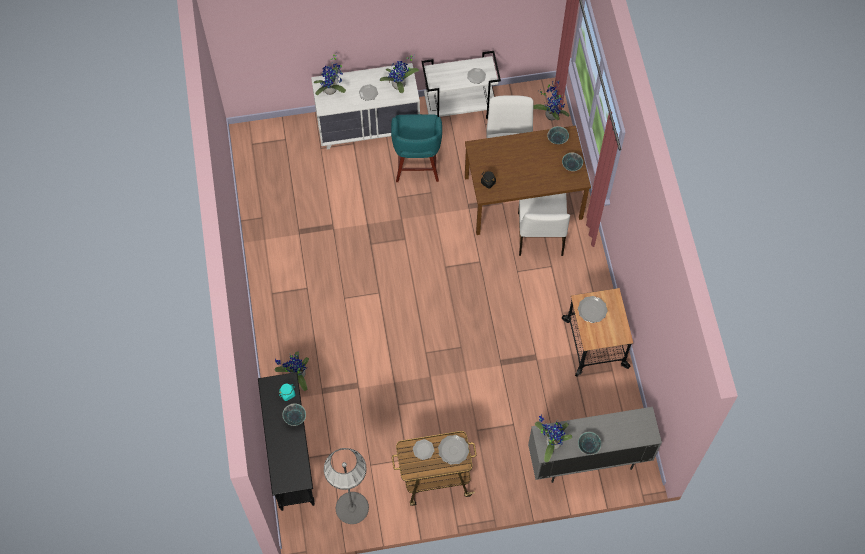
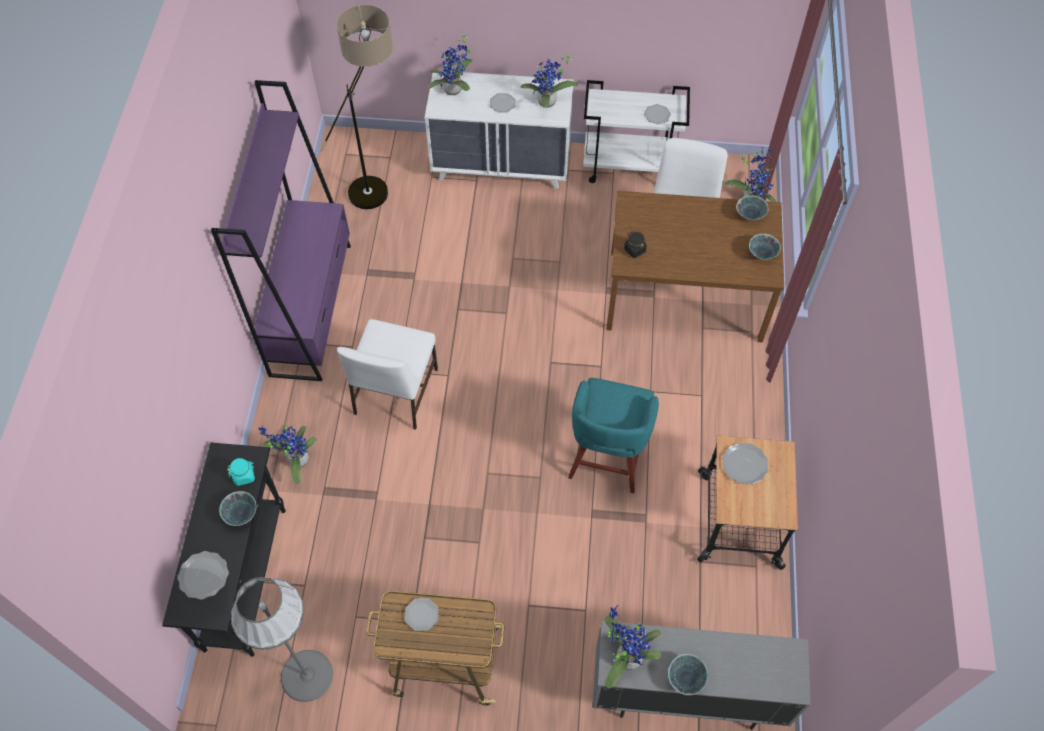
camera: 15 degrees right, 5 degrees down
(269, 267) = (311, 308): none -> purple bookcase
(284, 162) = (379, 183): none -> floor lamp
(417, 165) = (551, 224): turquoise stool -> turquoise stool (607, 459)
(453, 450) = (468, 627): plate -> plate (204, 575)
(539, 235) = (695, 350): white chair -> white chair (394, 392)

